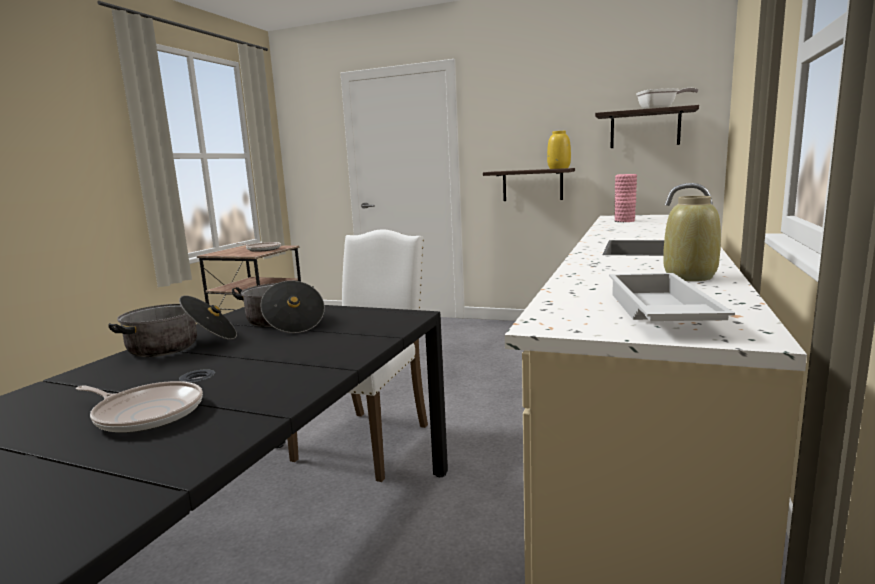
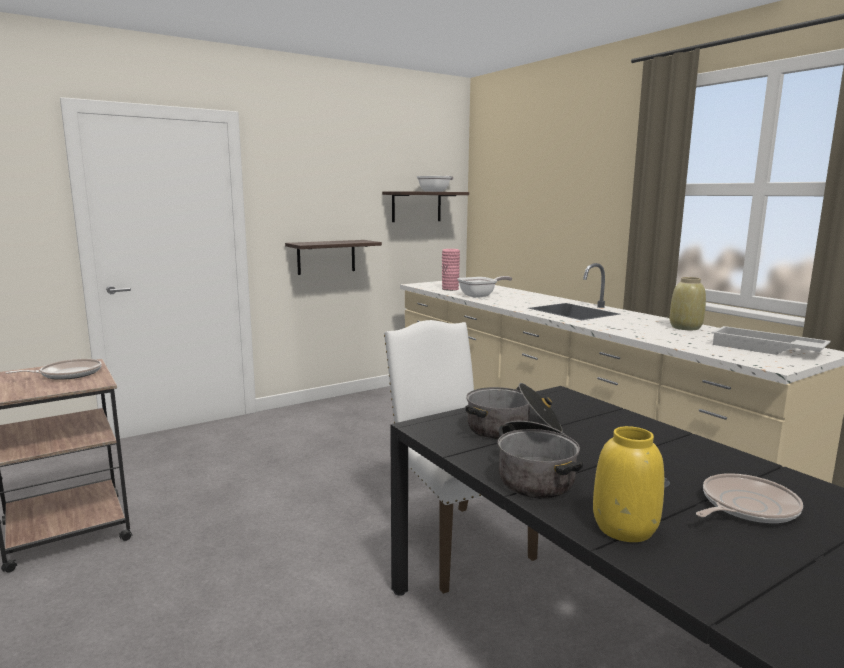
camera: 55 degrees left, 0 degrees up
(559, 168) = (361, 241): yellow vase -> yellow vase (624, 528)
(622, 227) = (480, 295): none -> frying pan

